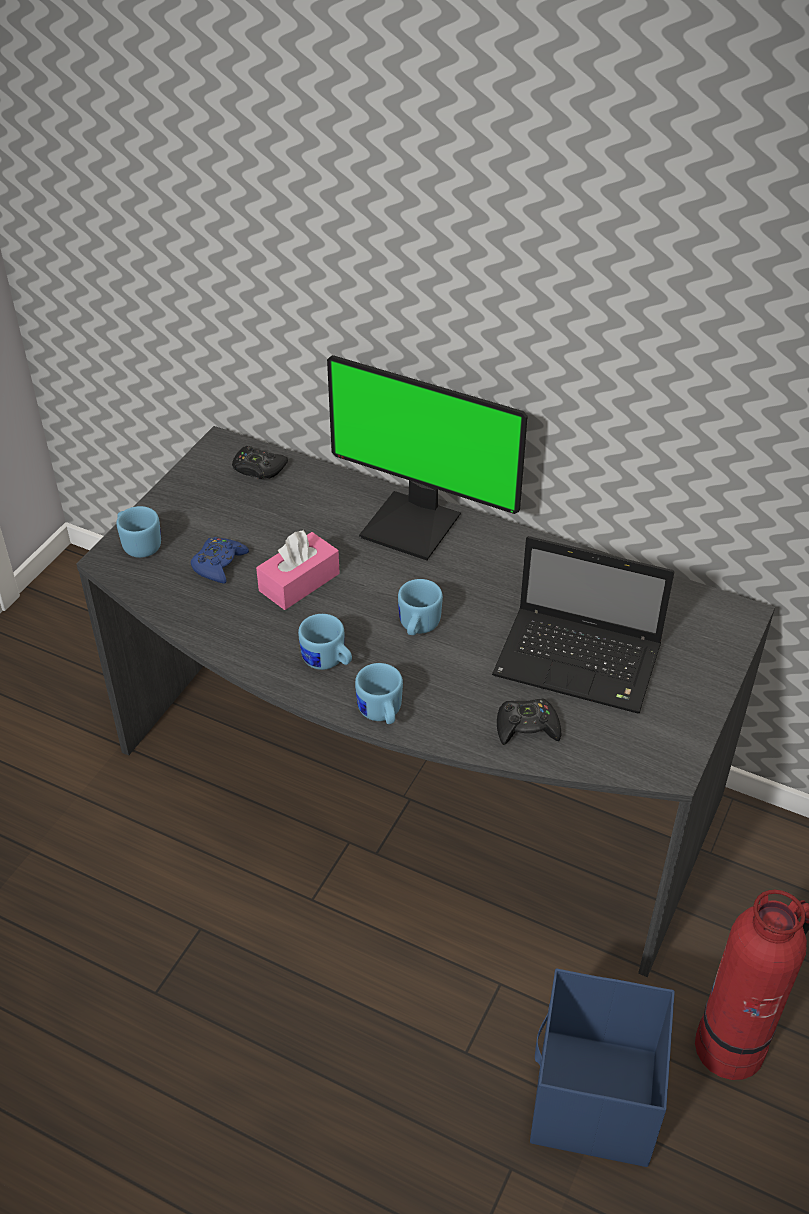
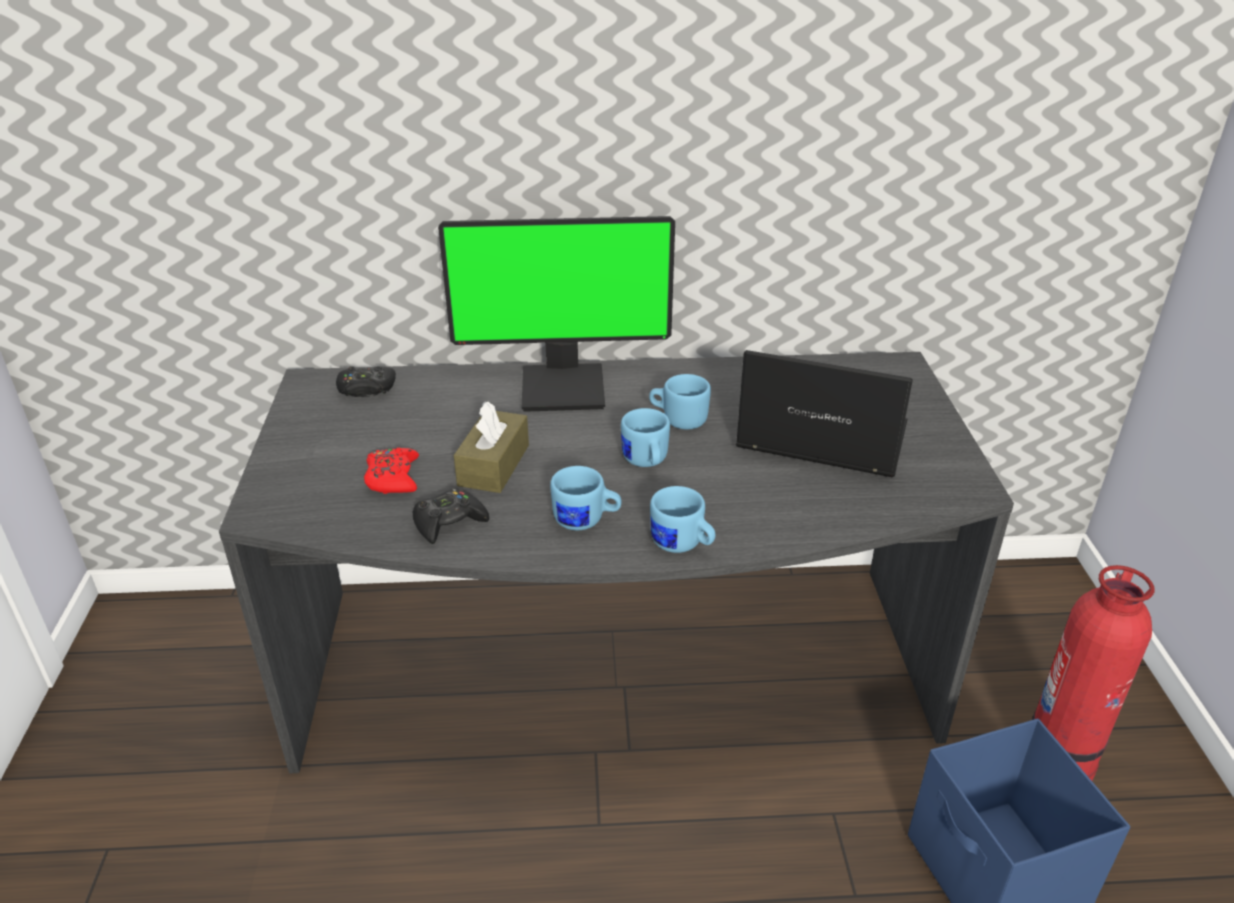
camera: 30 degrees left, 10 degrees down
(139, 544) = (284, 489): blue mug -> blue mug (678, 419)
(219, 564) = (393, 478): blue game controller -> red game controller
(299, 582) = (493, 465): pink tissue box -> brown tissue box
(527, 727) = (826, 504): black game controller -> black game controller (449, 522)
(581, 662) = (817, 439): laptop -> laptop turned 150 degrees counterclockwise

